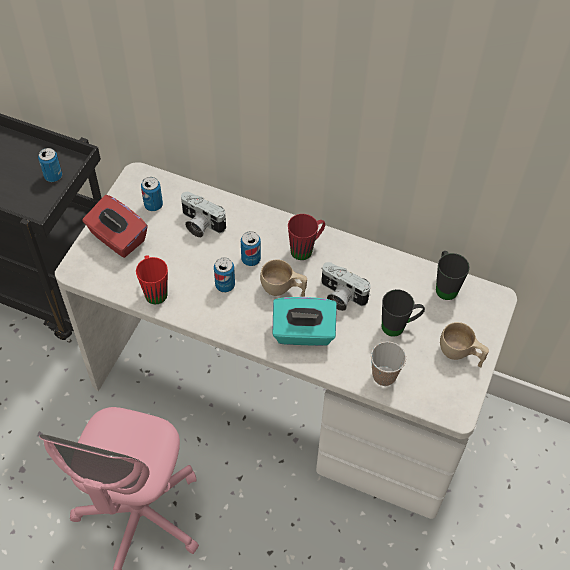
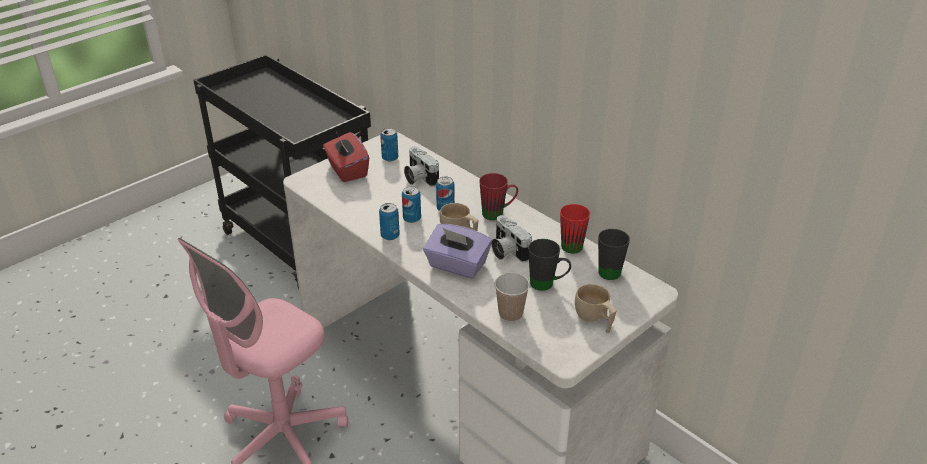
camera: 25 degrees right, 20 degrees down
(53, 176) = (327, 126): can -> can (390, 236)
(154, 290) = (352, 207): red mug -> red mug (571, 243)
(303, 333) = (457, 266): turquoise tissue box -> purple tissue box

